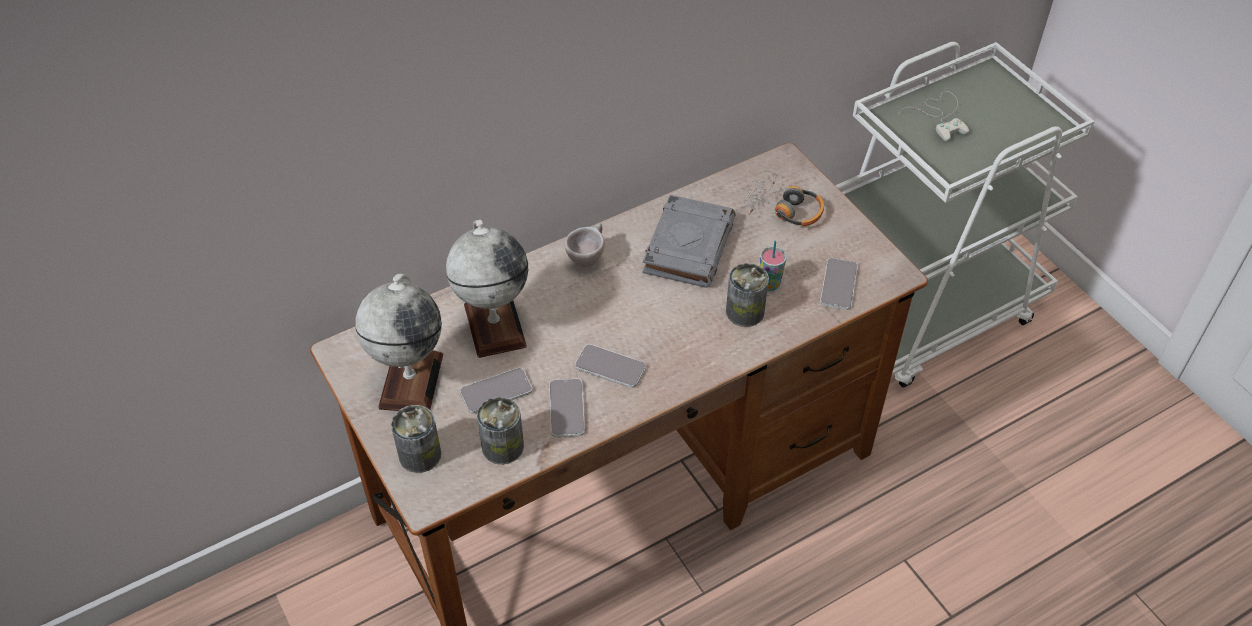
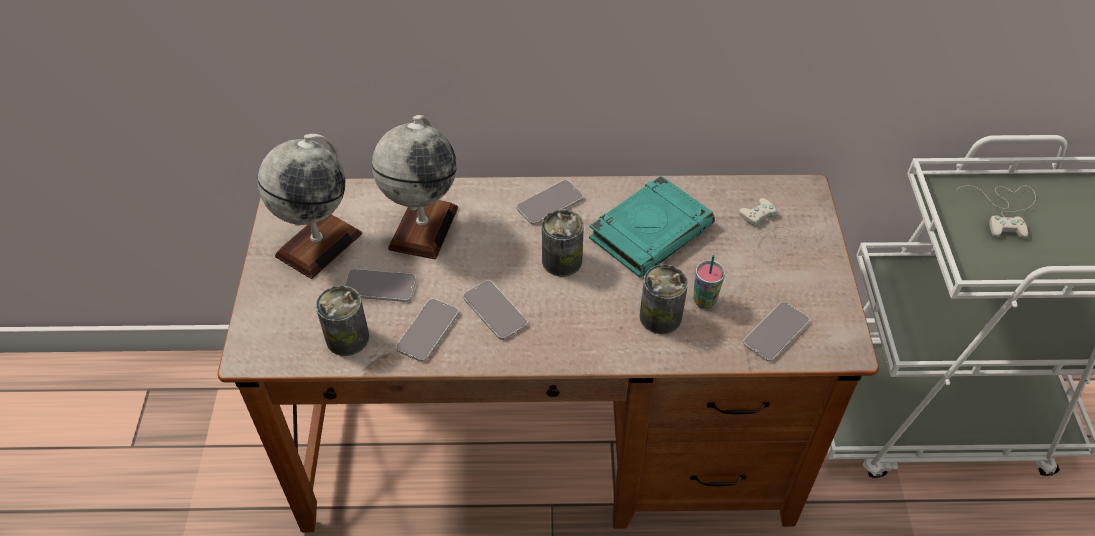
camera: 30 degrees right, 0 degrees up
(420, 455) = (276, 312): can -> can (562, 260)
(588, 257) = (549, 203): beige cup -> phone
(688, 246) = (651, 231): grey book -> turquoise book
(783, 208) = (771, 234): headphones -> white game controller

